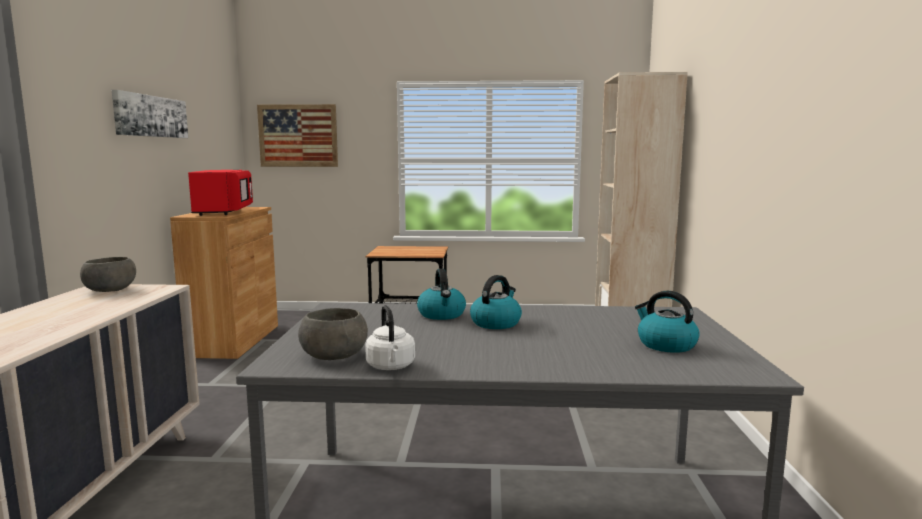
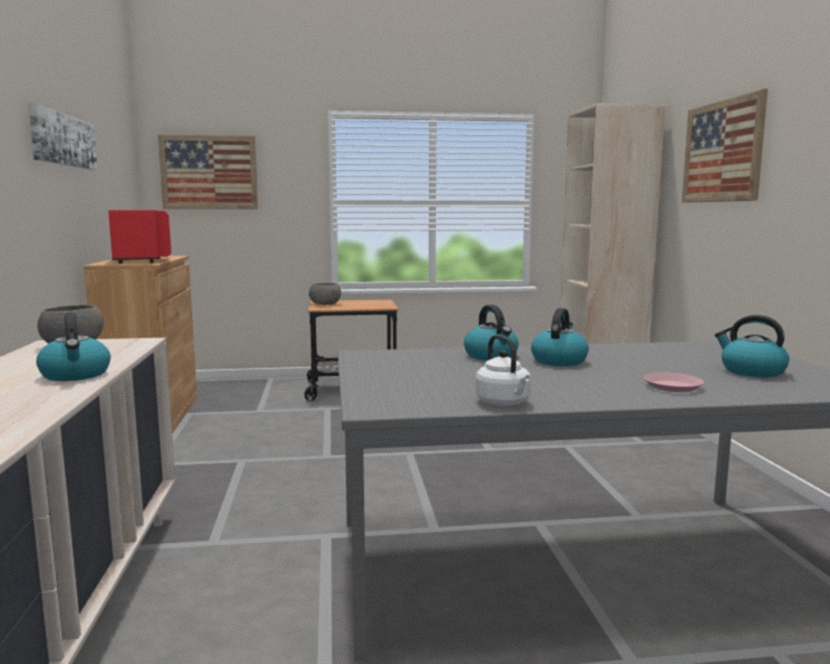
camera: 10 degrees left, 0 degrees up
(75, 320) = (76, 375): none -> kettle
(335, 355) = (428, 396): grey bowl -> grey bowl (325, 304)
(567, 358) = (673, 386): none -> pink plate
(724, 119) = (722, 151): none -> picture

